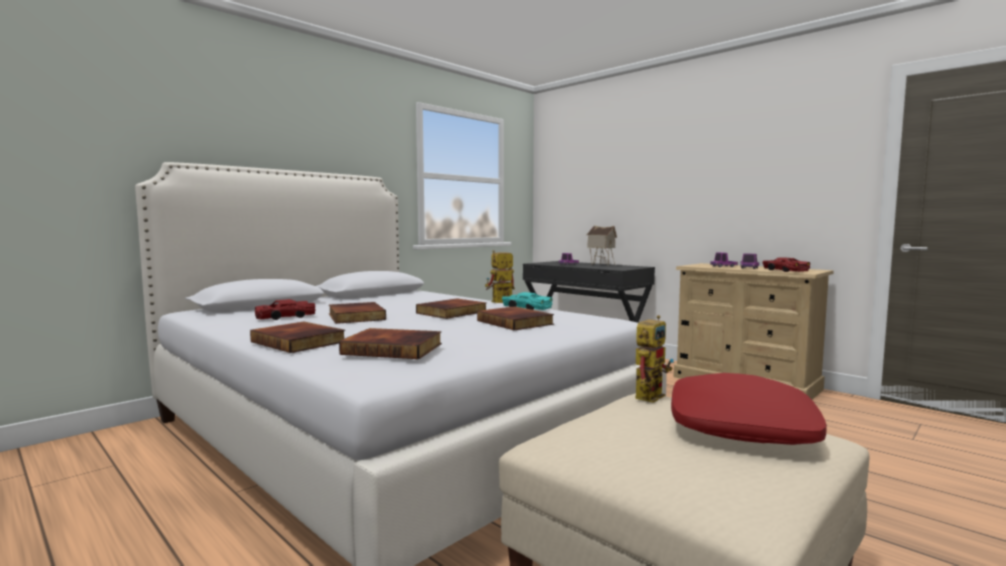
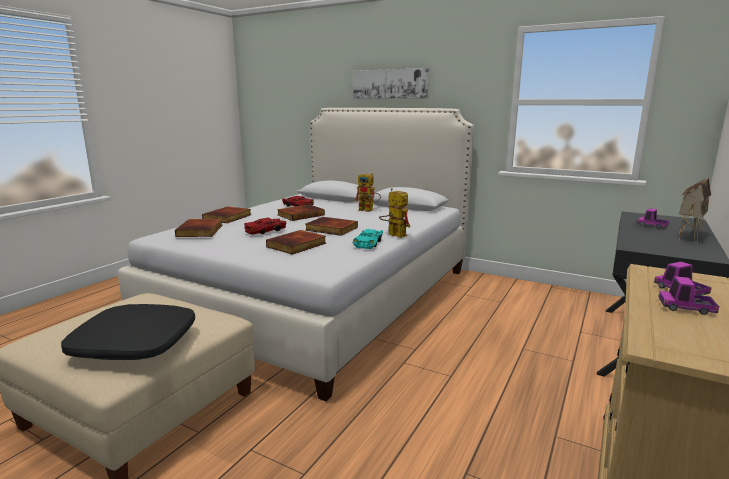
camera: 75 degrees right, 10 degrees up
(280, 138) = (390, 84): none -> picture
(650, 394) = (221, 319): toy robot -> toy robot (369, 210)
(739, 427) = (135, 343): red pillow -> black pillow
(784, 271) = (668, 332): red toy car -> red toy car (266, 231)

